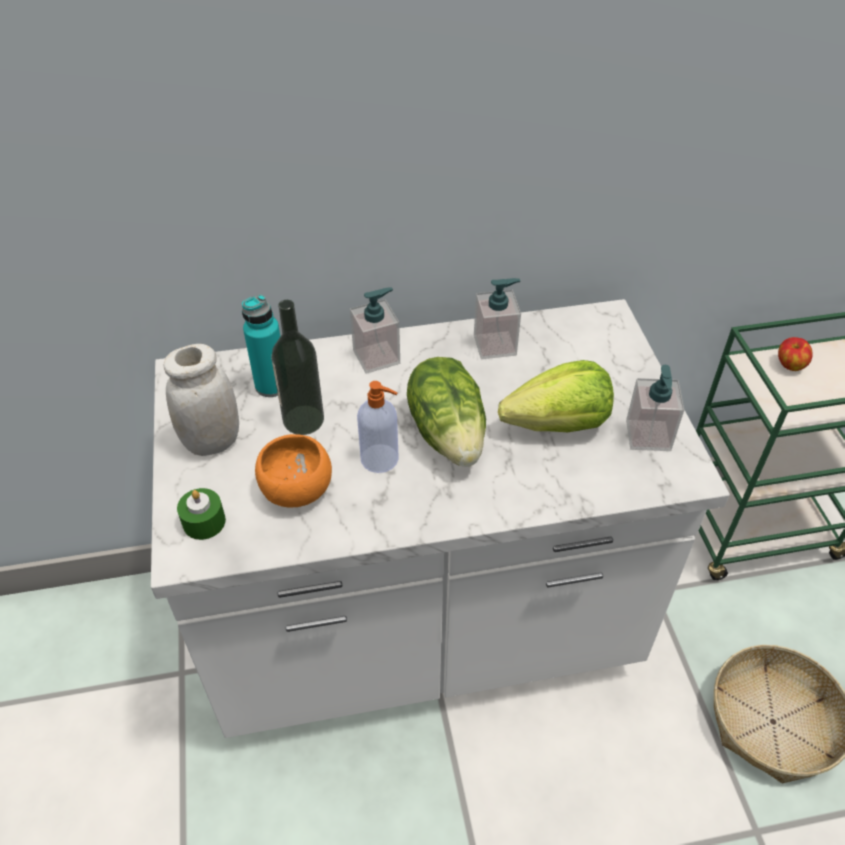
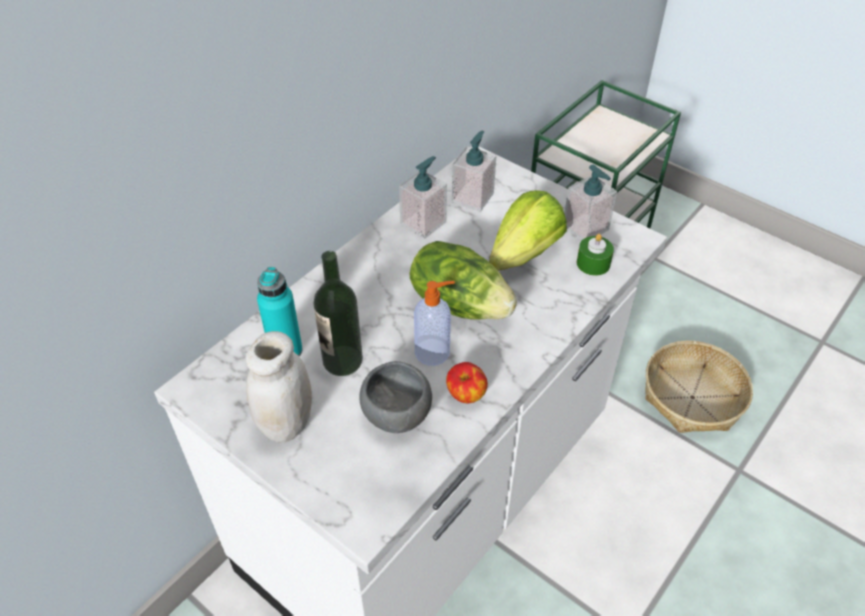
camera: 40 degrees left, 0 degrees up
(204, 522) = (352, 486): green candle -> green candle (593, 263)
(294, 489) = (395, 414): orange bowl -> grey bowl
(377, 357) = (346, 280): soap dispenser -> soap dispenser (473, 197)
(789, 365) = (579, 144): apple -> apple (466, 395)

